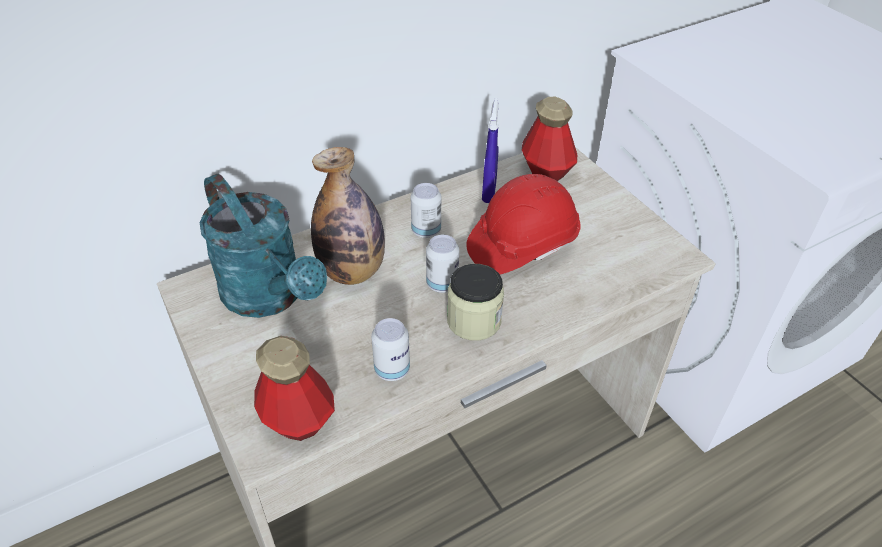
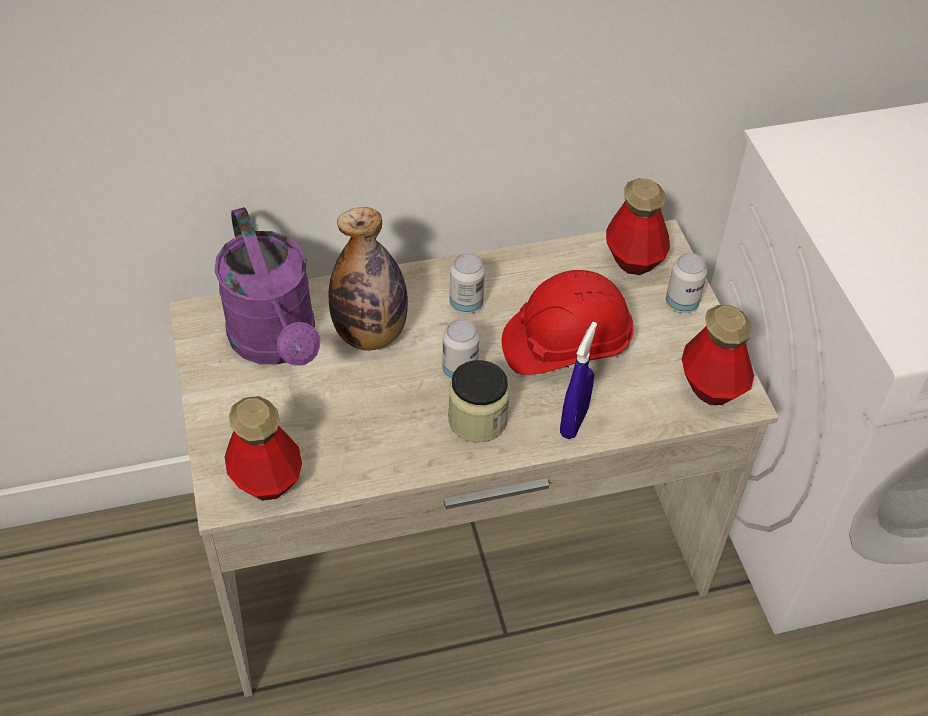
camera: 15 degrees right, 5 degrees up
(270, 296) = (278, 343): turquoise watering can -> purple watering can
(392, 369) = (374, 451): can -> can (681, 304)
(489, 192) = (555, 272): blue spray bottle -> blue spray bottle (574, 422)
(653, 251) = (712, 386): none -> bottle

